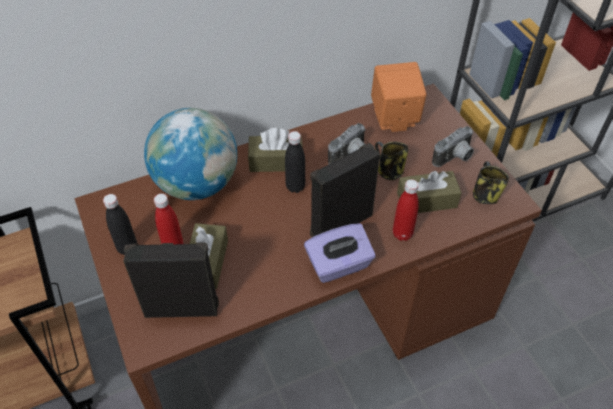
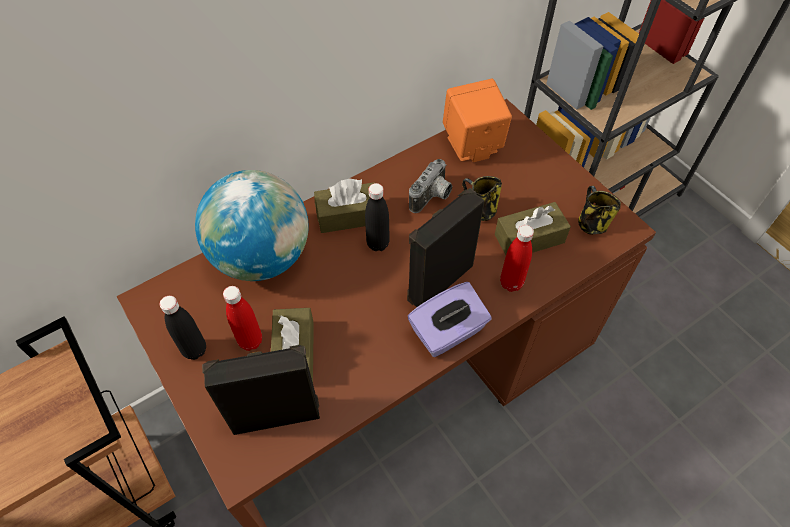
camera: 10 degrees left, 5 degrees up
(454, 158) = (549, 184): camera -> none

